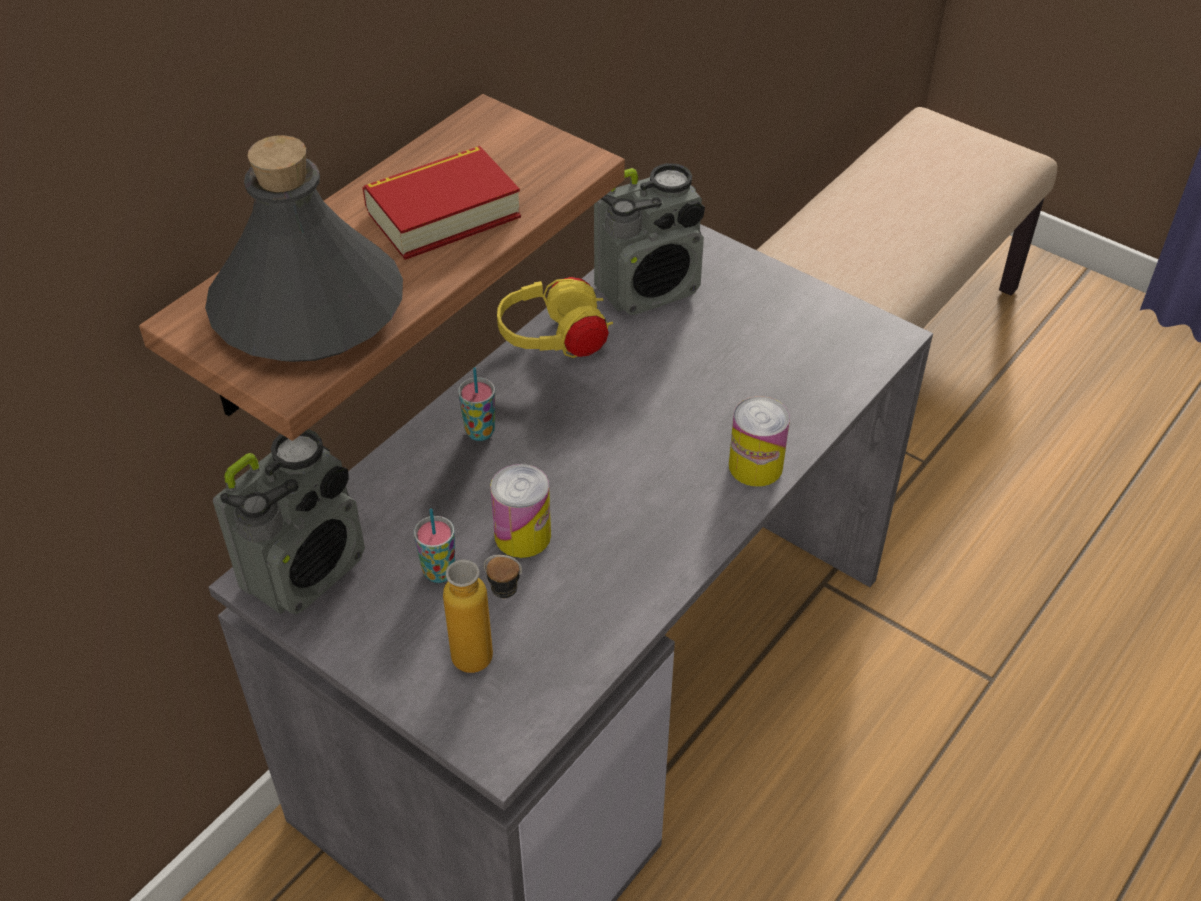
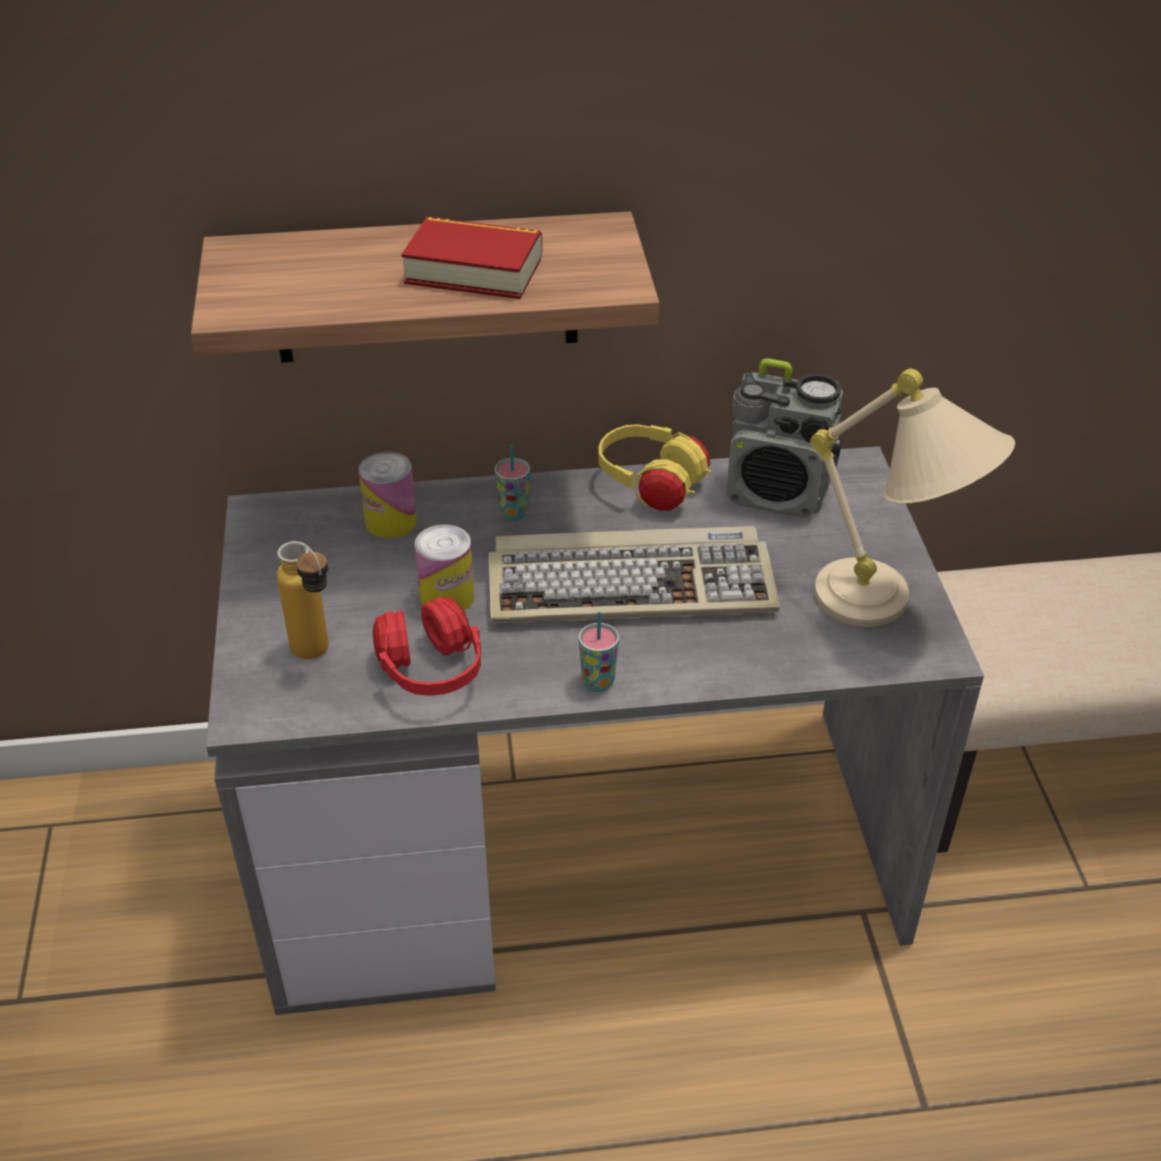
camera: 45 degrees right, 5 degrees down
(306, 570) = (291, 524): radio -> none
(308, 310) = (300, 280): grey bottle -> none
(439, 572) = (364, 582): cup -> cup (598, 682)
(593, 603) = (430, 672): none -> red headphones
(641, 426) = (632, 583): none -> keyboard
(755, 466) = (678, 668): can -> can (391, 521)
(828, 326) = (891, 610): none -> beige table lamp

